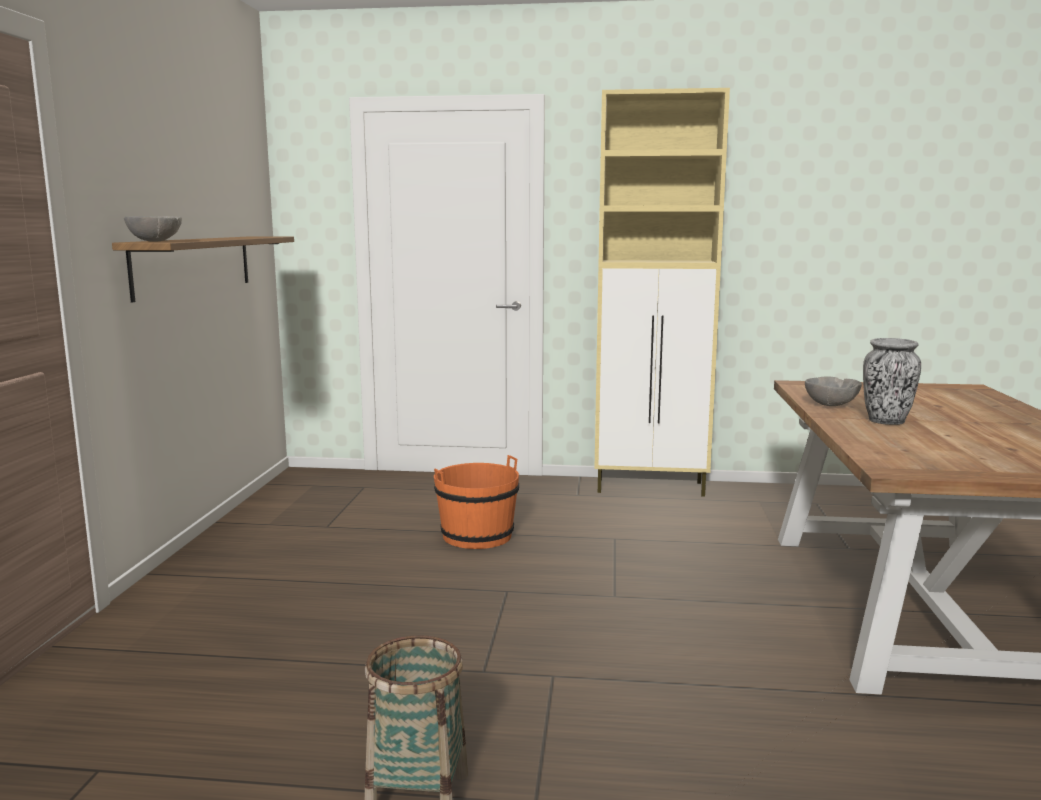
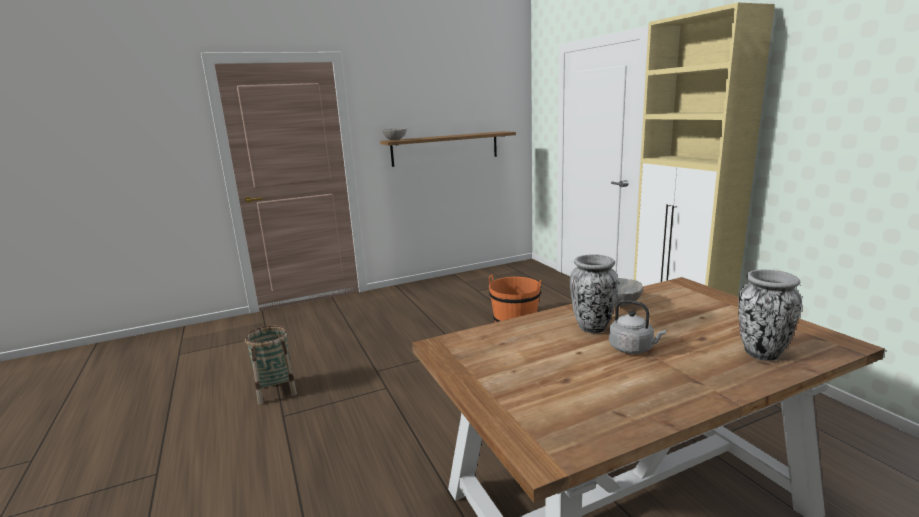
camera: 60 degrees right, 5 degrees up
(949, 422) = (633, 349): none -> grey kettle
(978, 402) = (761, 353): none -> vase

